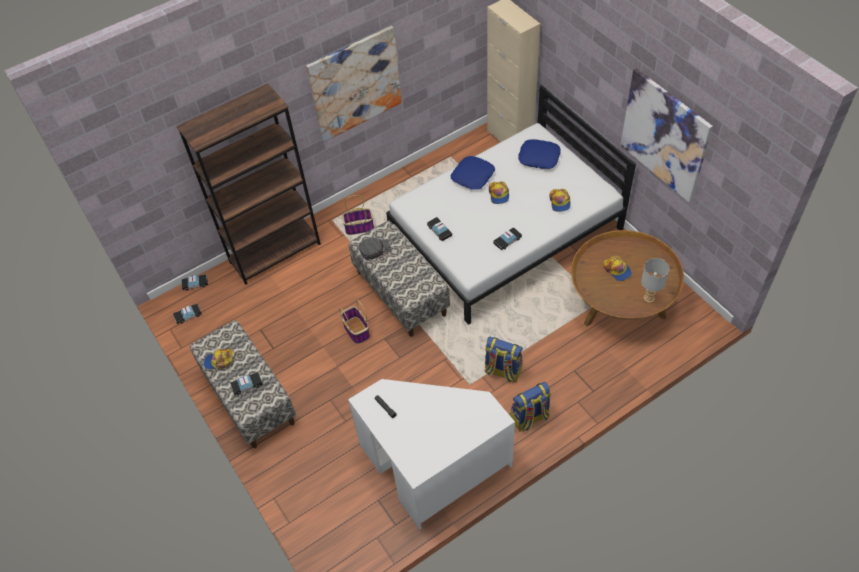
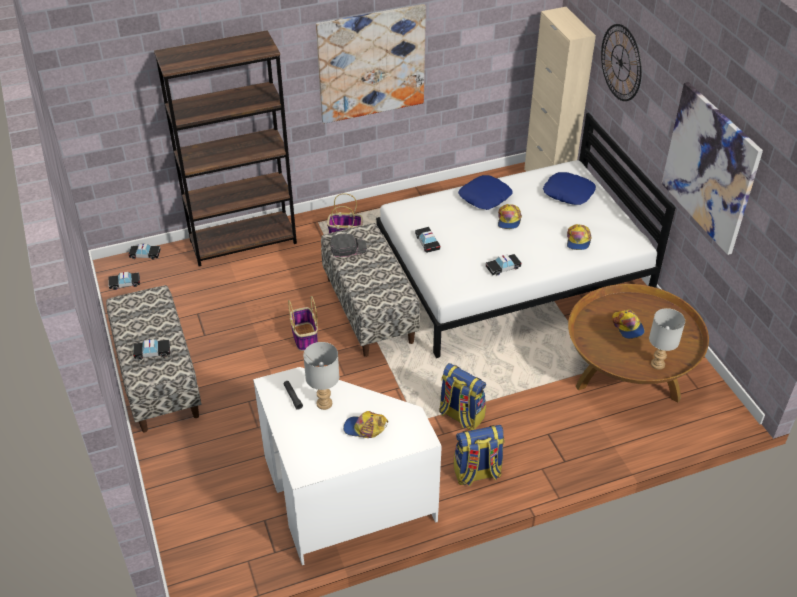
camera: 10 degrees right, 10 degrees down
(219, 361) = (132, 321): cap -> cap (365, 428)
(413, 407) = (325, 404): none -> grey table lamp
(568, 47) = (621, 62): none -> wall clock

